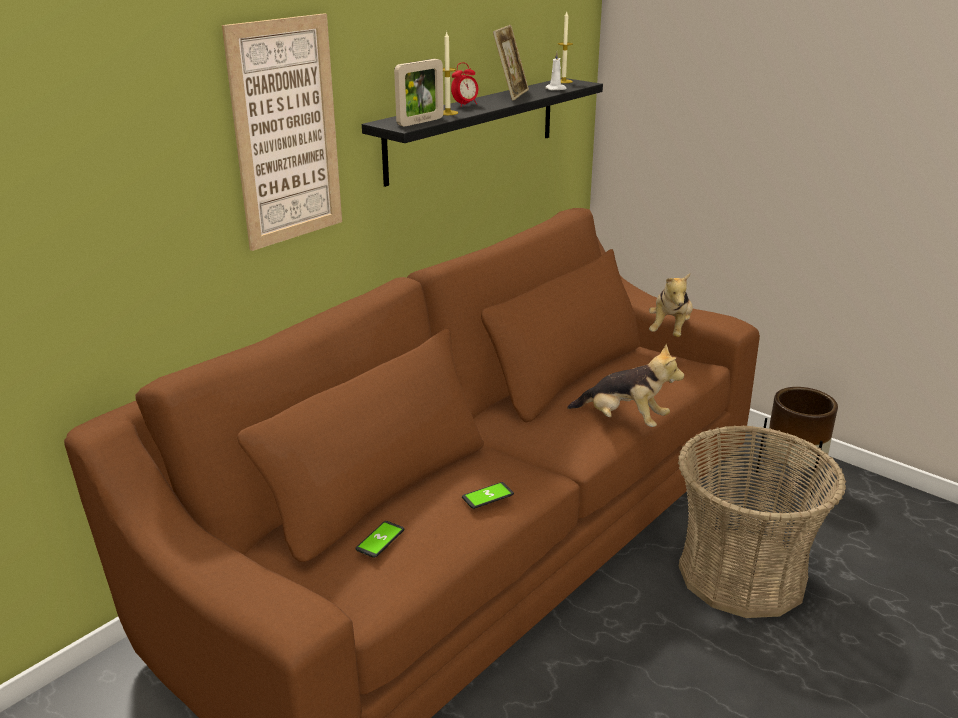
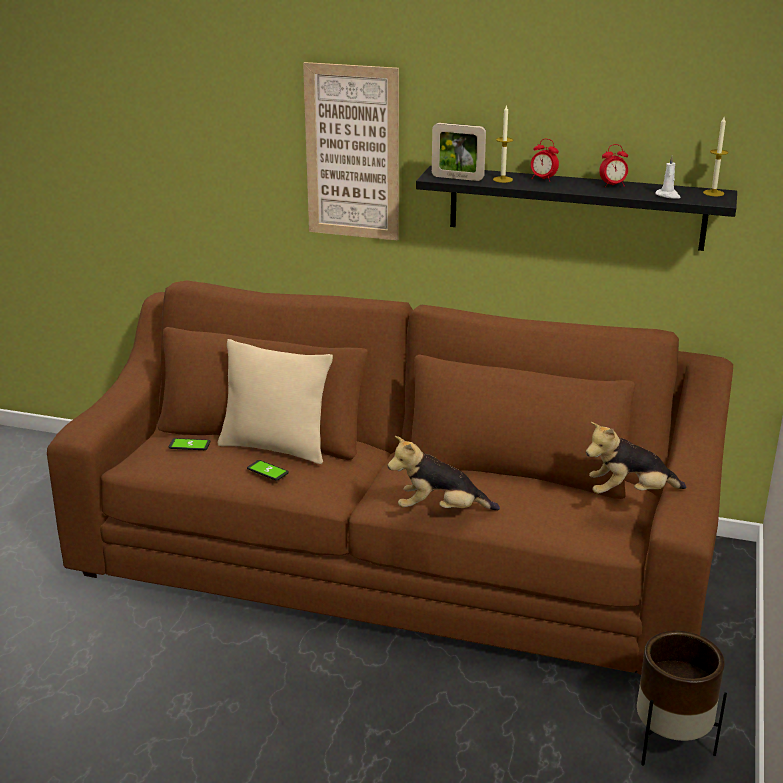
camera: 65 degrees right, 0 degrees up
(438, 480) = (275, 447): none -> beige pillow
(511, 94) = (613, 185): picture frame -> alarm clock
(624, 420) = (440, 510): plush toy -> plush toy turned 90 degrees clockwise
(742, 574) = (455, 727): basket -> none

